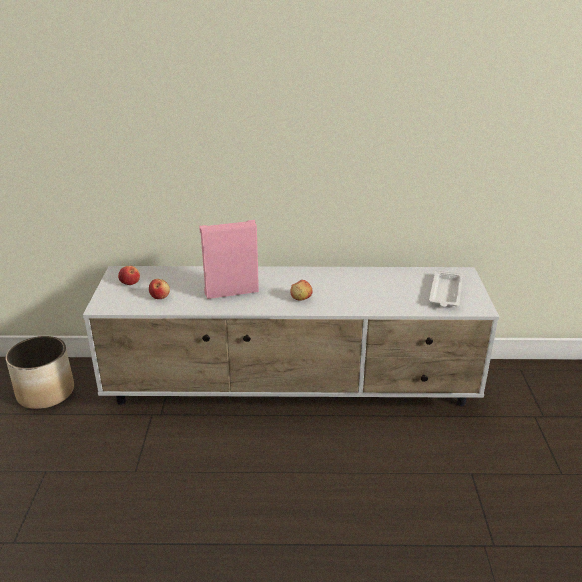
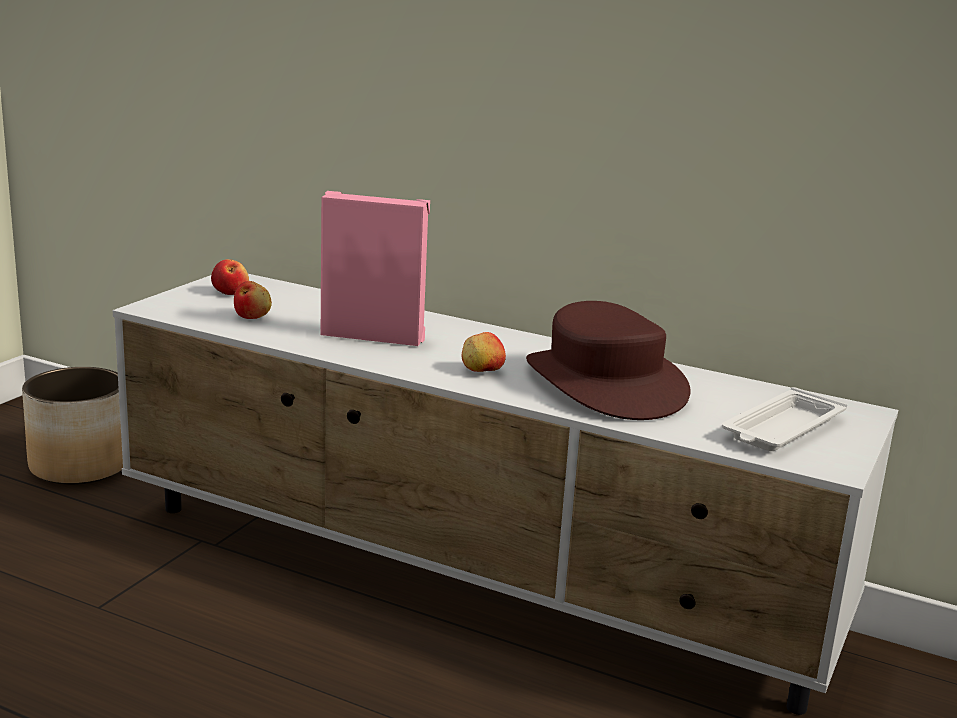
camera: 25 degrees right, 10 degrees down
(357, 289) = (603, 383): none -> brown hat

